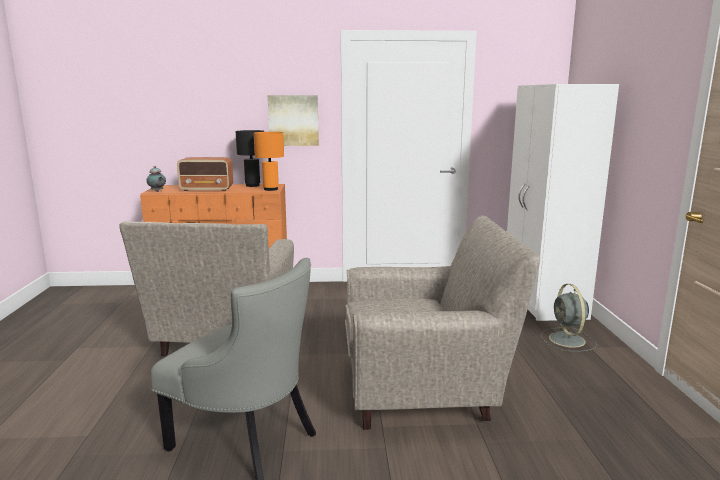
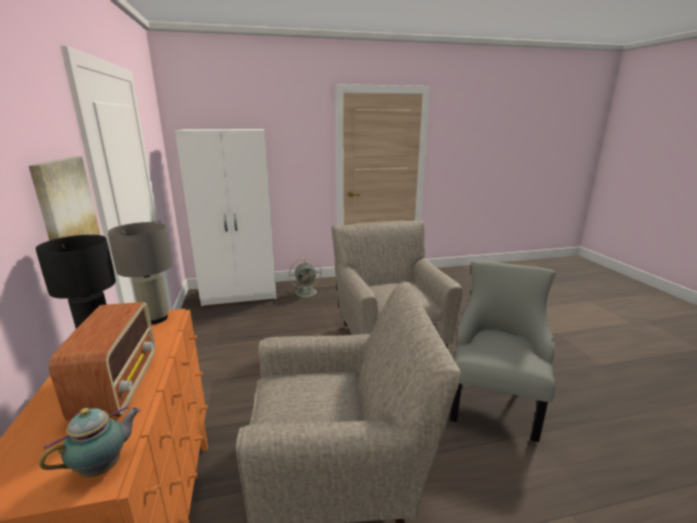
camera: 100 degrees left, 5 degrees up
(271, 189) = (154, 319): orange table lamp -> grey table lamp

